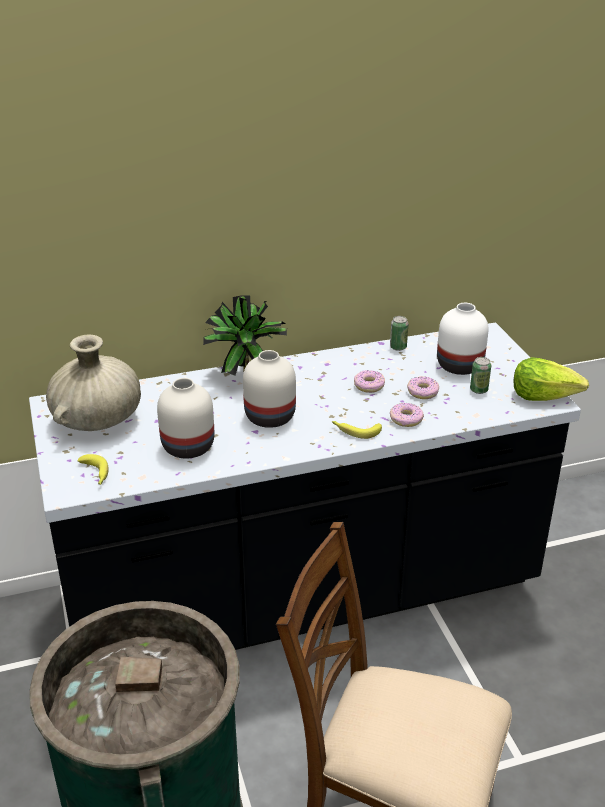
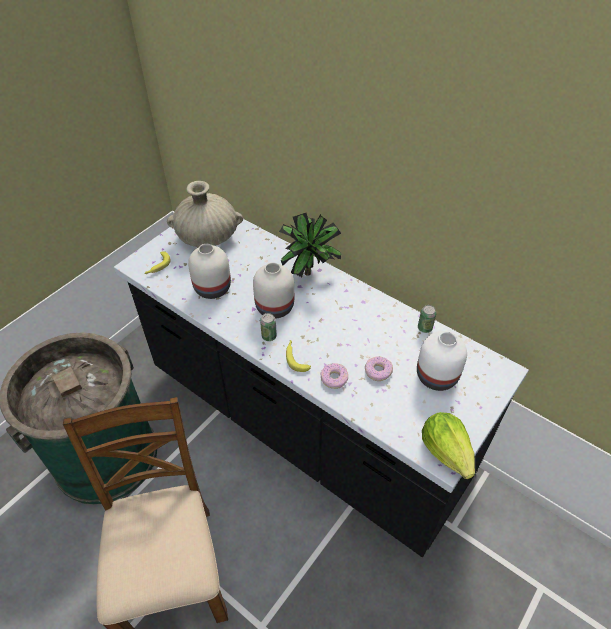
camera: 55 degrees right, 15 degrees up
(369, 386) = (357, 337): donut -> none
(478, 390) = (414, 404): can -> can (269, 336)

